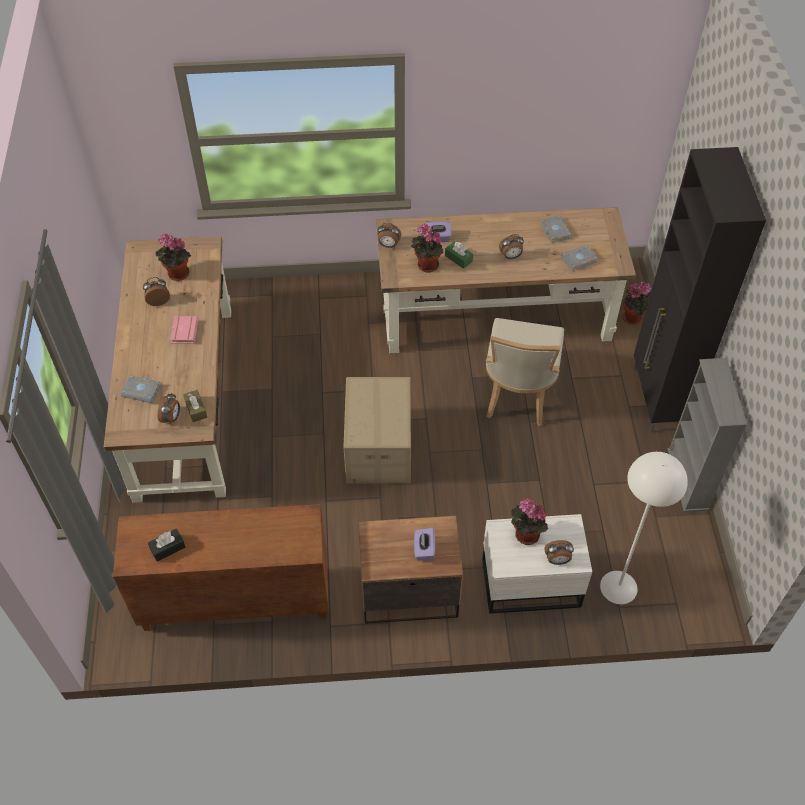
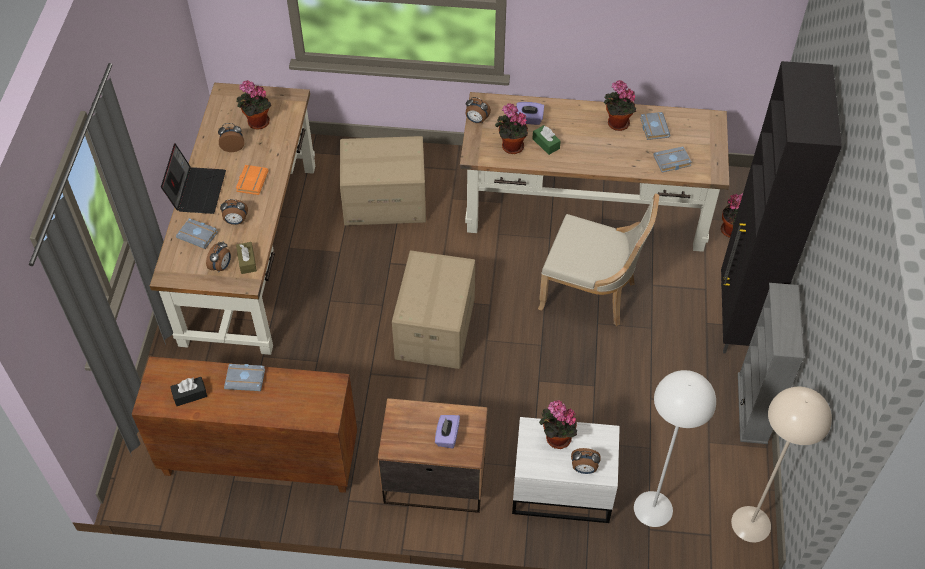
camera: 10 degrees right, 0 degrees up
(131, 347) = (197, 190): none -> laptop
(183, 331) = (251, 181): pink book -> orange book
(220, 523) = (246, 378): none -> grey book
(305, 333) = (385, 200): none -> cardboard box
(511, 256) = (601, 148): alarm clock -> alarm clock (236, 221)
(518, 394) = (591, 294): beige chair -> beige chair turned 90 degrees counterclockwise
(519, 231) = (616, 124): none -> potted plant
(710, 587) = (751, 524): none -> beige floor lamp

